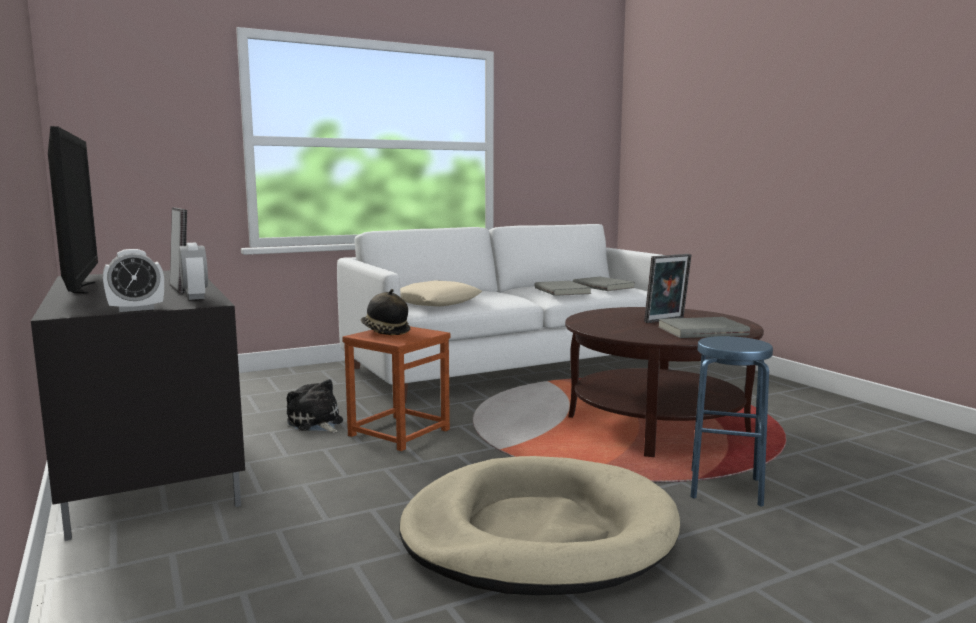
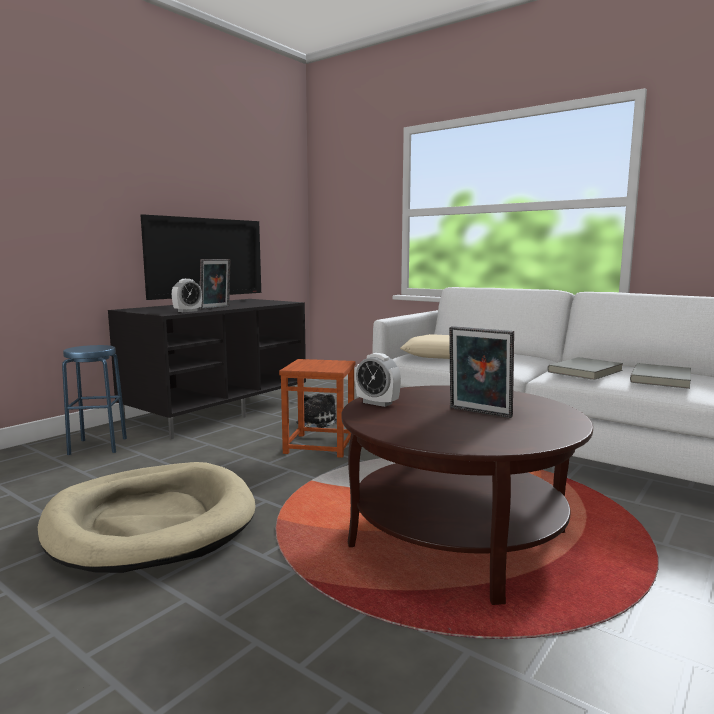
camera: 65 degrees right, 0 degrees up
(136, 309) = (142, 311): alarm clock -> alarm clock (377, 403)
(384, 331) = (322, 362): hat -> none
(701, 331) = (440, 428): grey book -> none
(725, 488) = (292, 599): blue stool -> blue stool (98, 446)

